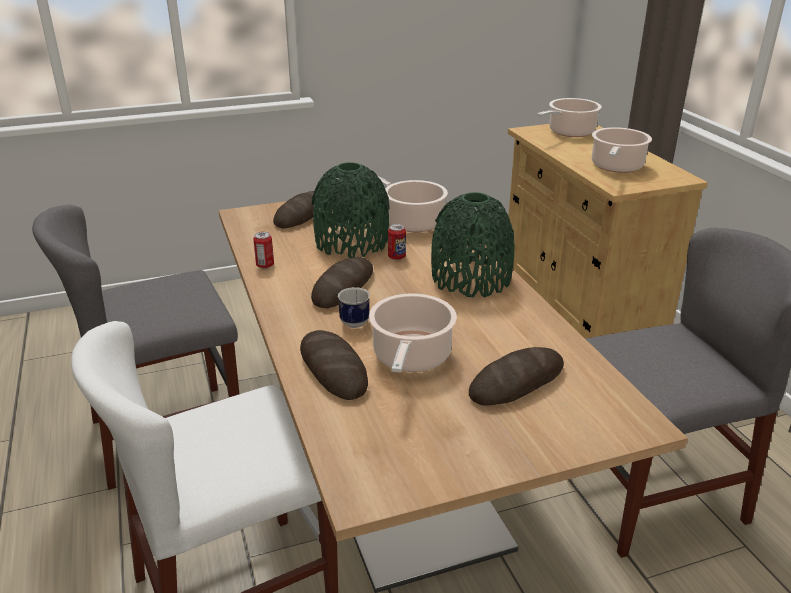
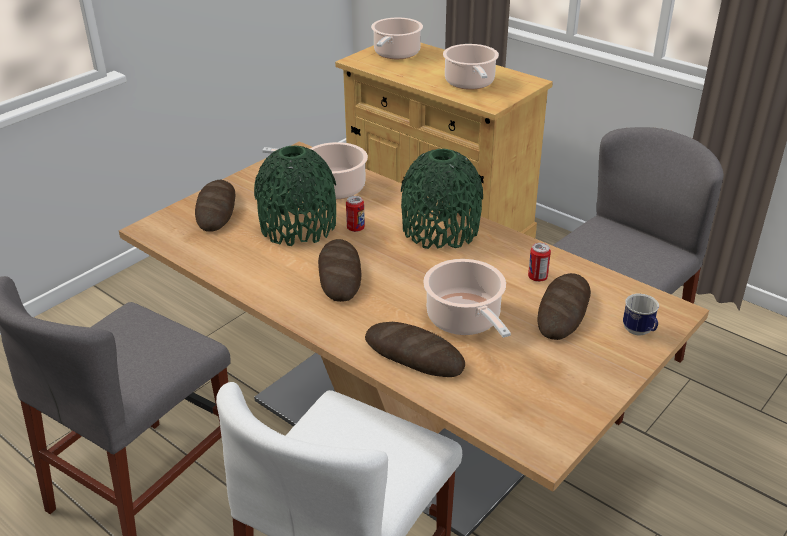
camera: 30 degrees left, 5 degrees up
(265, 265) = (240, 276): can -> can (537, 277)
(353, 325) = (388, 308): mug -> mug (640, 332)

